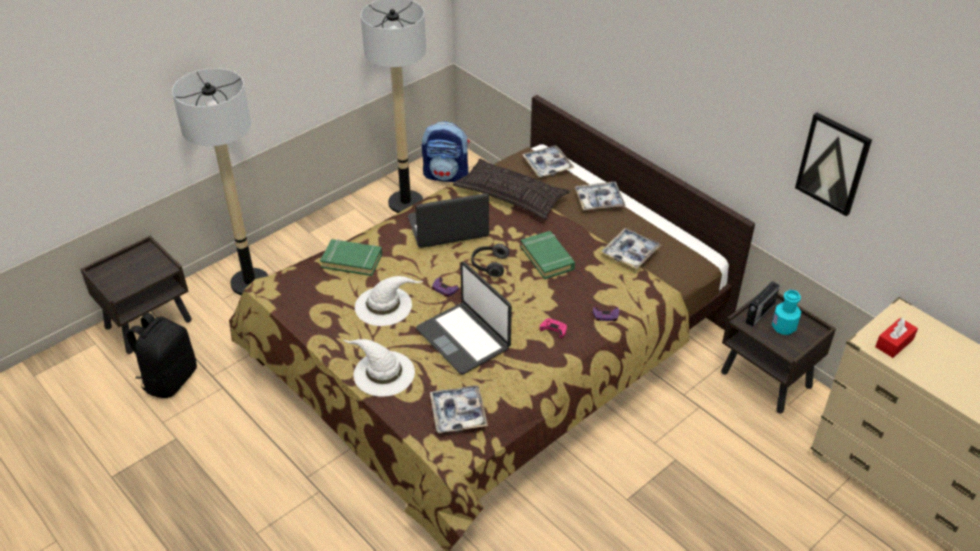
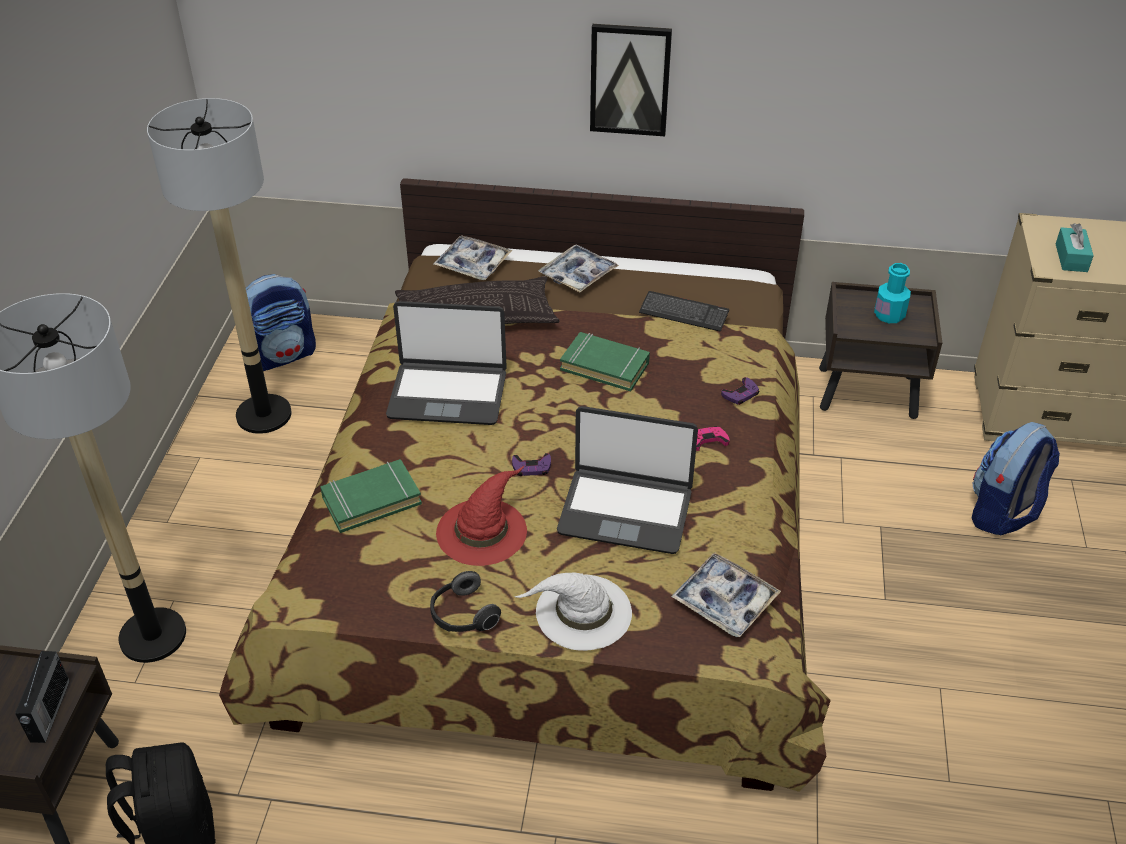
camera: 40 degrees left, 0 degrees up
(384, 305) = (482, 530): white hat -> red hat
(448, 228) = (448, 394): laptop -> laptop turned 120 degrees counterclockwise
(489, 265) = (550, 410): headphones -> headphones (462, 615)
(630, 253) = (684, 313): tray -> keyboard
(759, 314) = (853, 314): radio -> radio (49, 712)
(767, 502) = (1003, 513): none -> backpack
(833, 163) = (908, 86): picture -> picture (630, 79)
(894, 343) = (1071, 258): red tissue box -> turquoise tissue box

